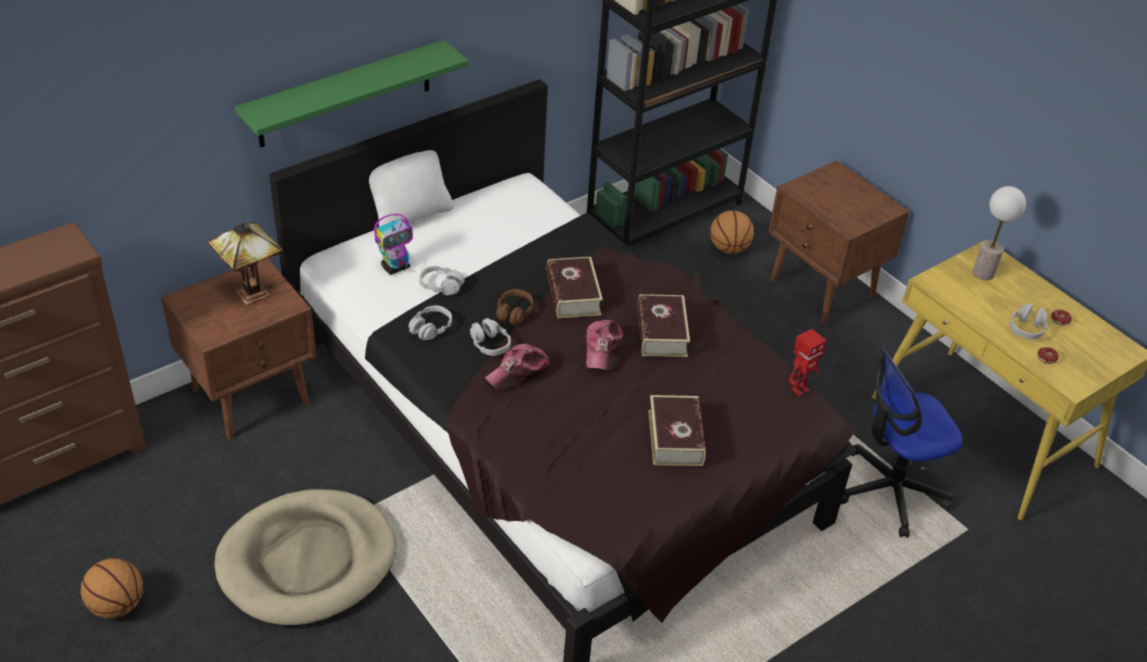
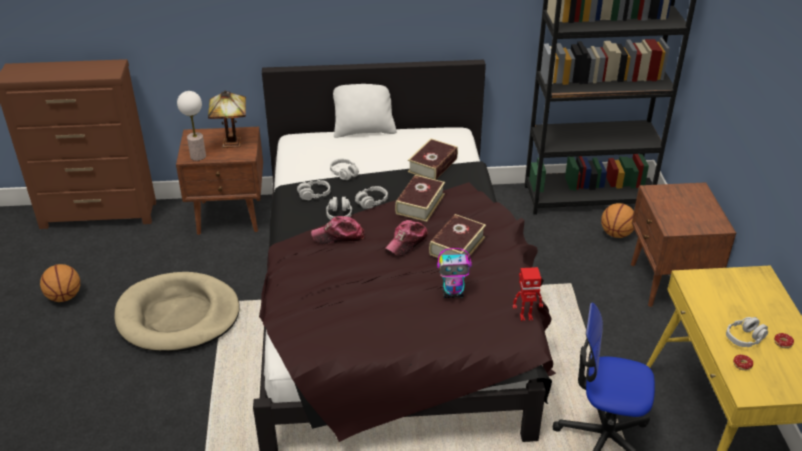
camera: 35 degrees right, 5 degrees down
(345, 94) = (323, 28): green shelf -> none
(396, 267) = (328, 155): toy robot -> toy robot (453, 293)
(514, 312) = (371, 202): brown headphones -> grey headphones
(675, 438) = (403, 312): book -> book (432, 165)
(983, 273) = (744, 287): table lamp -> table lamp (198, 156)

